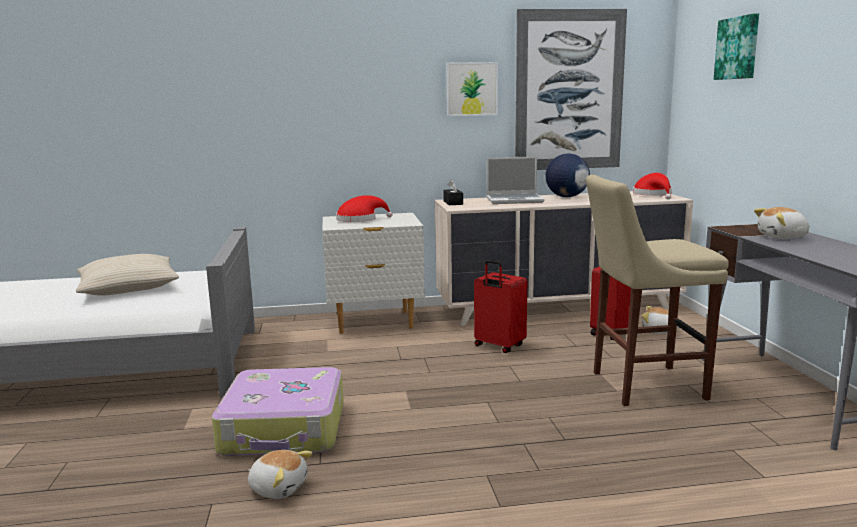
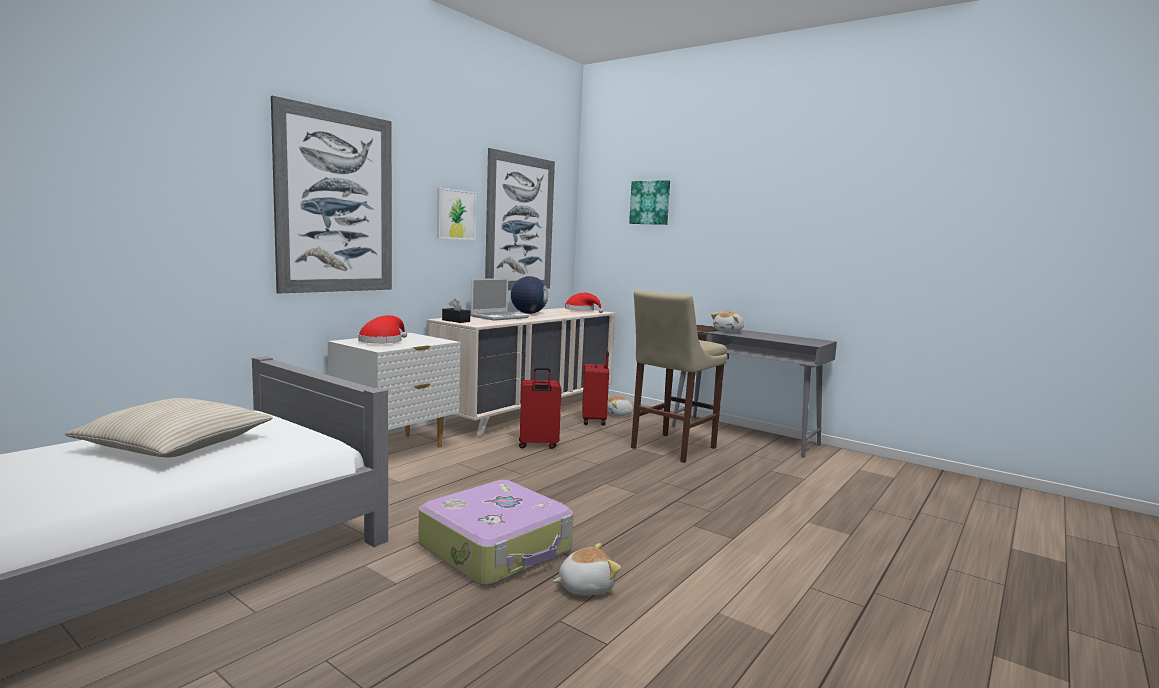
camera: 45 degrees left, 5 degrees down
(330, 90) = (336, 202): none -> picture

